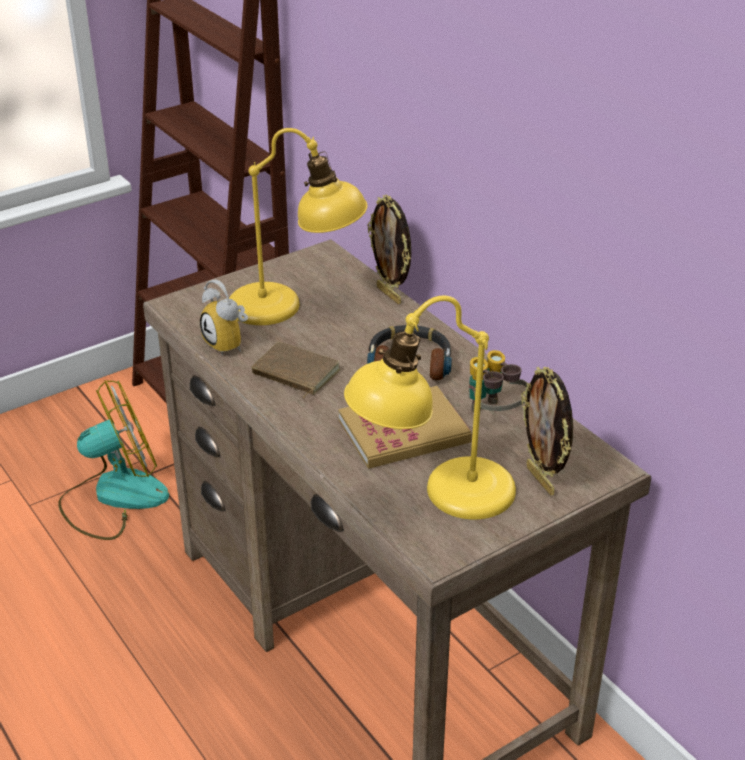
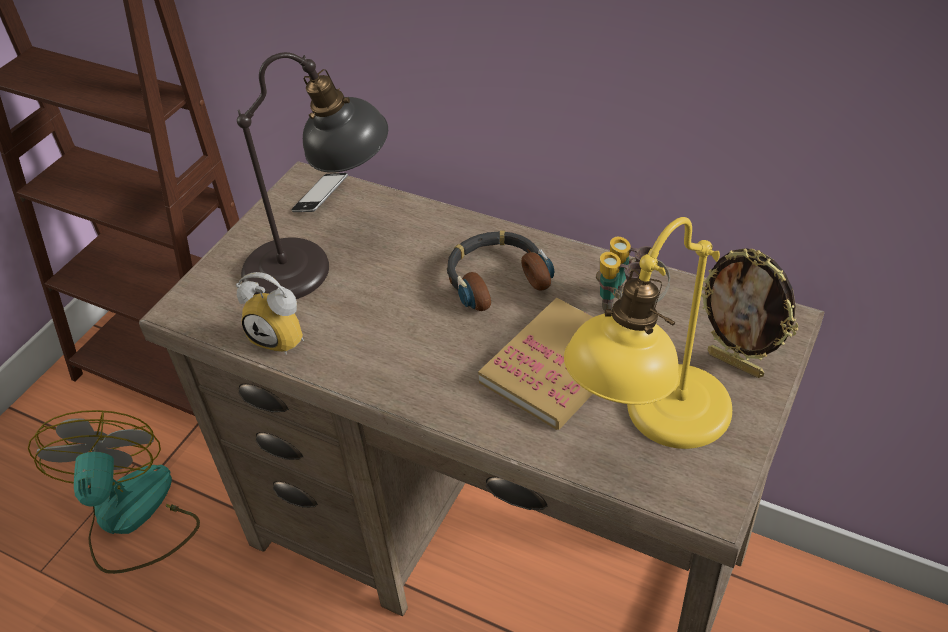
camera: 25 degrees left, 10 degrees up
(113, 497) = (132, 518): fan -> fan turned 45 degrees counterclockwise
(294, 374) = (385, 344): brown book -> none
(296, 305) = (321, 256): yellow table lamp -> grey table lamp
(327, 267) = (321, 197): none -> phone
(390, 295) = (413, 205): picture frame -> none

